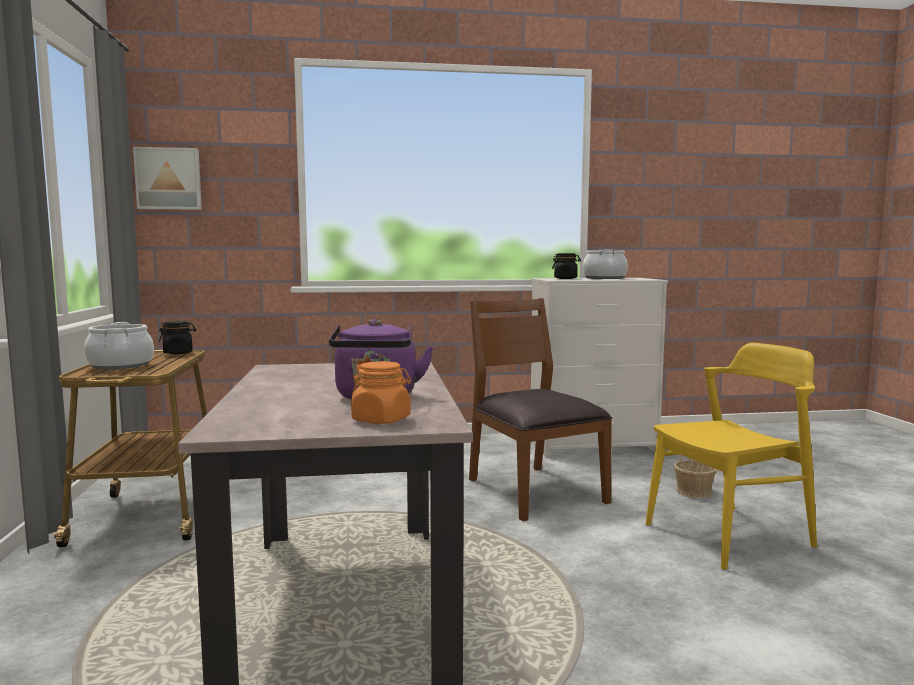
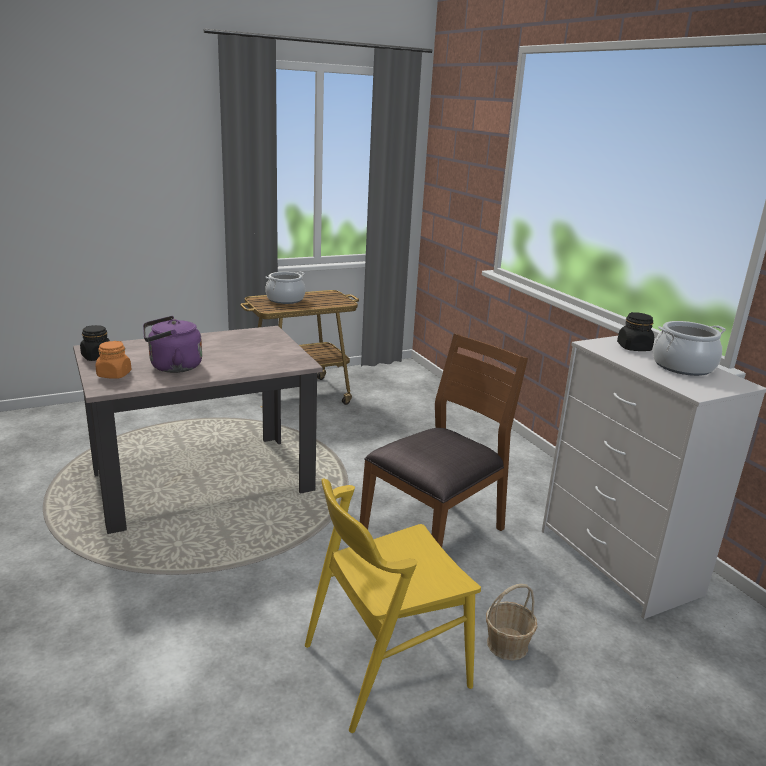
camera: 70 degrees right, 15 degrees up
(169, 179) = (444, 159): picture -> none
(178, 353) = (339, 301): black jar -> black jar (97, 357)
(729, 536) = (385, 665): yellow chair -> yellow chair turned 105 degrees clockwise

